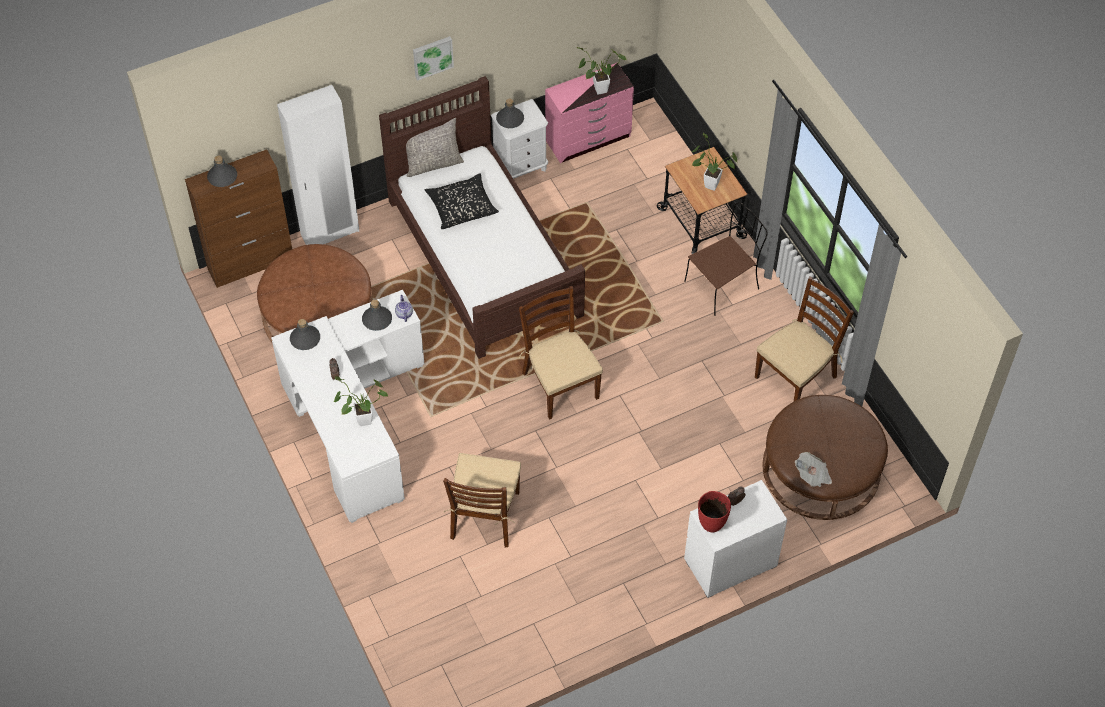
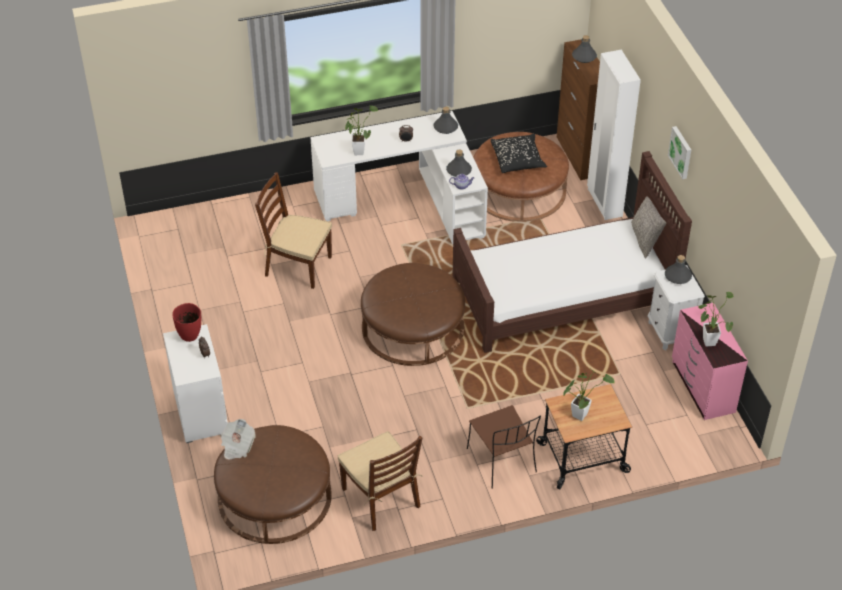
camera: 100 degrees right, 10 degrees down
(461, 207) = (591, 251): black pillow -> black pillow (518, 159)
(560, 385) = (413, 327): brown chair -> brown ottoman

